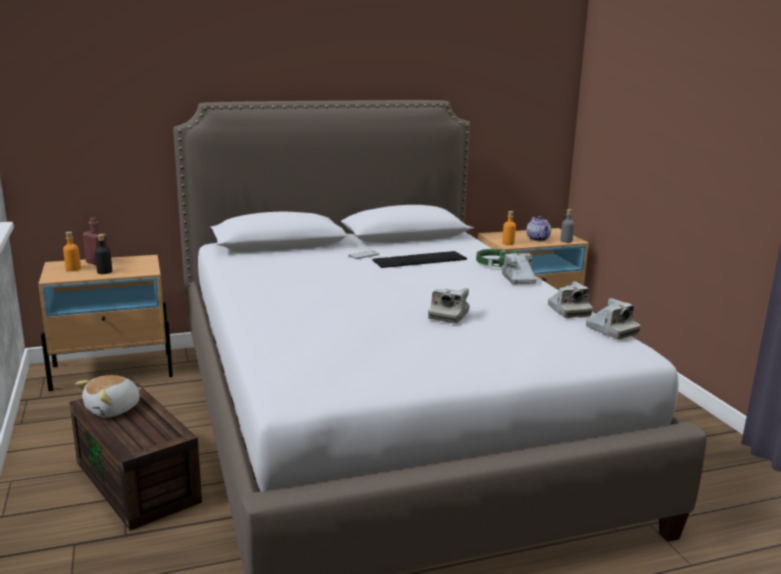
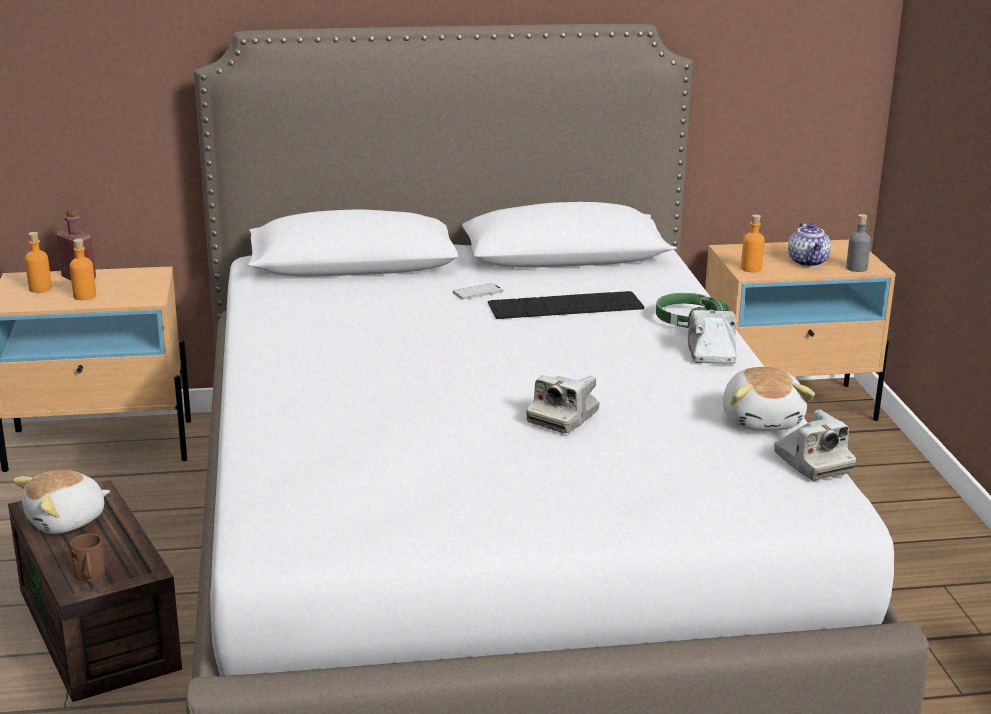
camera: 10 degrees right, 5 degrees up
(104, 272) = (84, 296): black bottle -> orange bottle
(139, 442) = (90, 577): none -> brown mug
(568, 311) = (762, 420): camera -> plush toy

